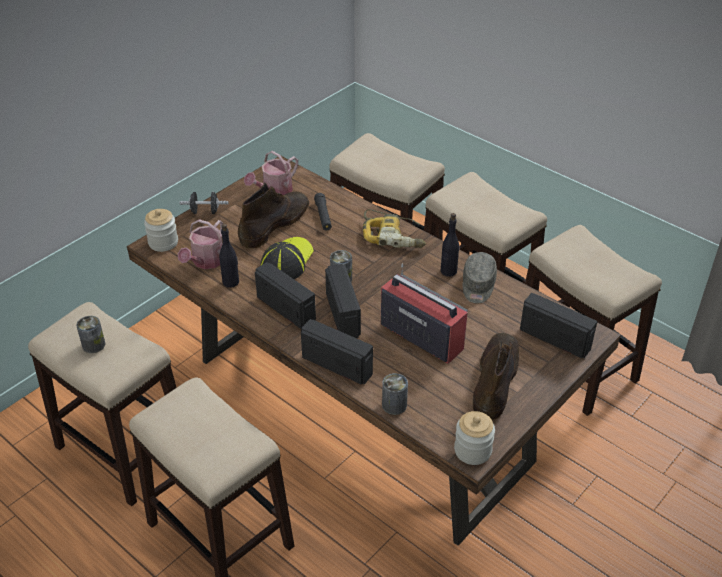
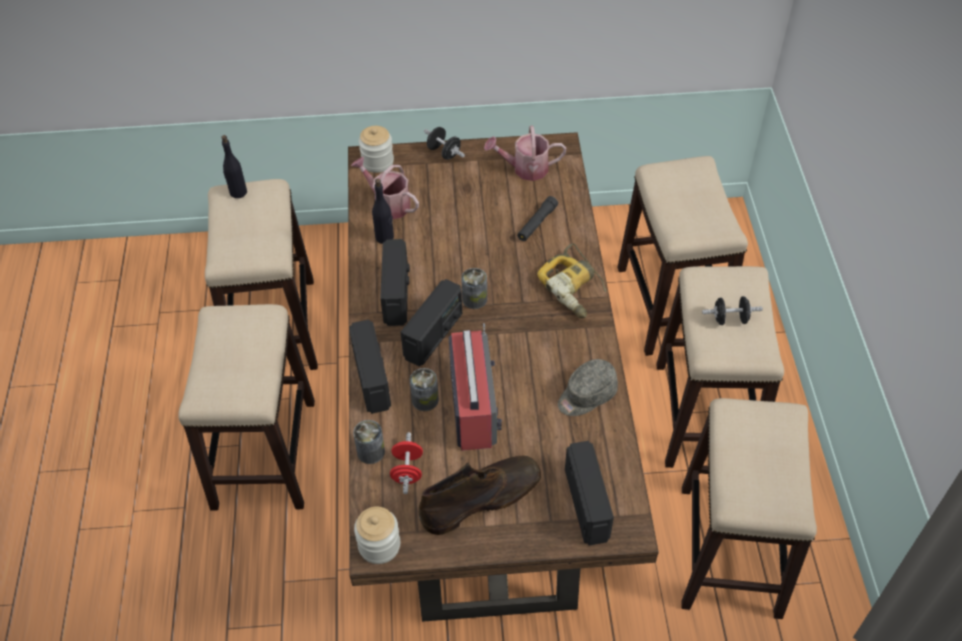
camera: 45 degrees right, 10 degrees up
(93, 345) = (246, 222): can -> can (425, 400)
(206, 262) = (388, 203): watering can -> watering can turned 60 degrees clockwise
(275, 224) = (486, 204): brown boot -> none
(287, 261) = (451, 248): cap -> none
(431, 398) = (407, 470): none -> red dumbbell
(448, 271) = (578, 360): black bottle -> black bottle (238, 192)
(488, 207) = (730, 319): none -> black dumbbell

